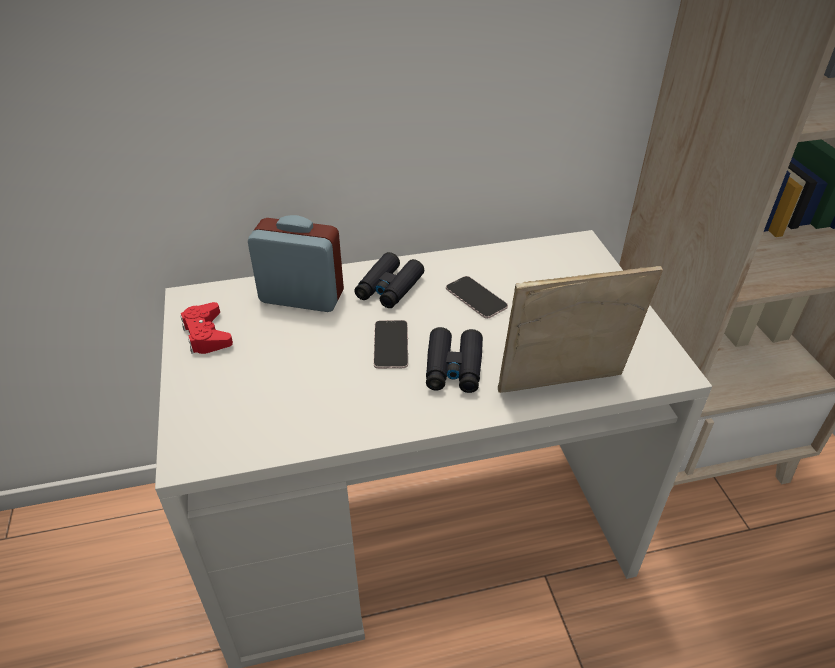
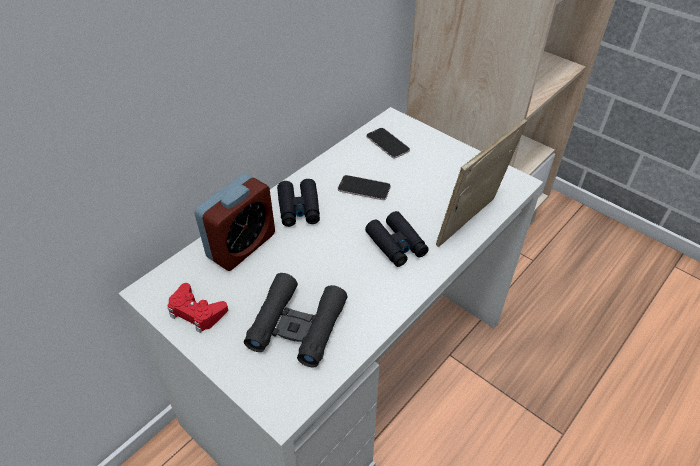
camera: 35 degrees left, 5 degrees up
(277, 392) = (297, 325): none -> black binoculars
(302, 297) = (241, 246): alarm clock -> alarm clock turned 150 degrees clockwise
(391, 345) = (341, 249): phone -> phone (387, 143)

